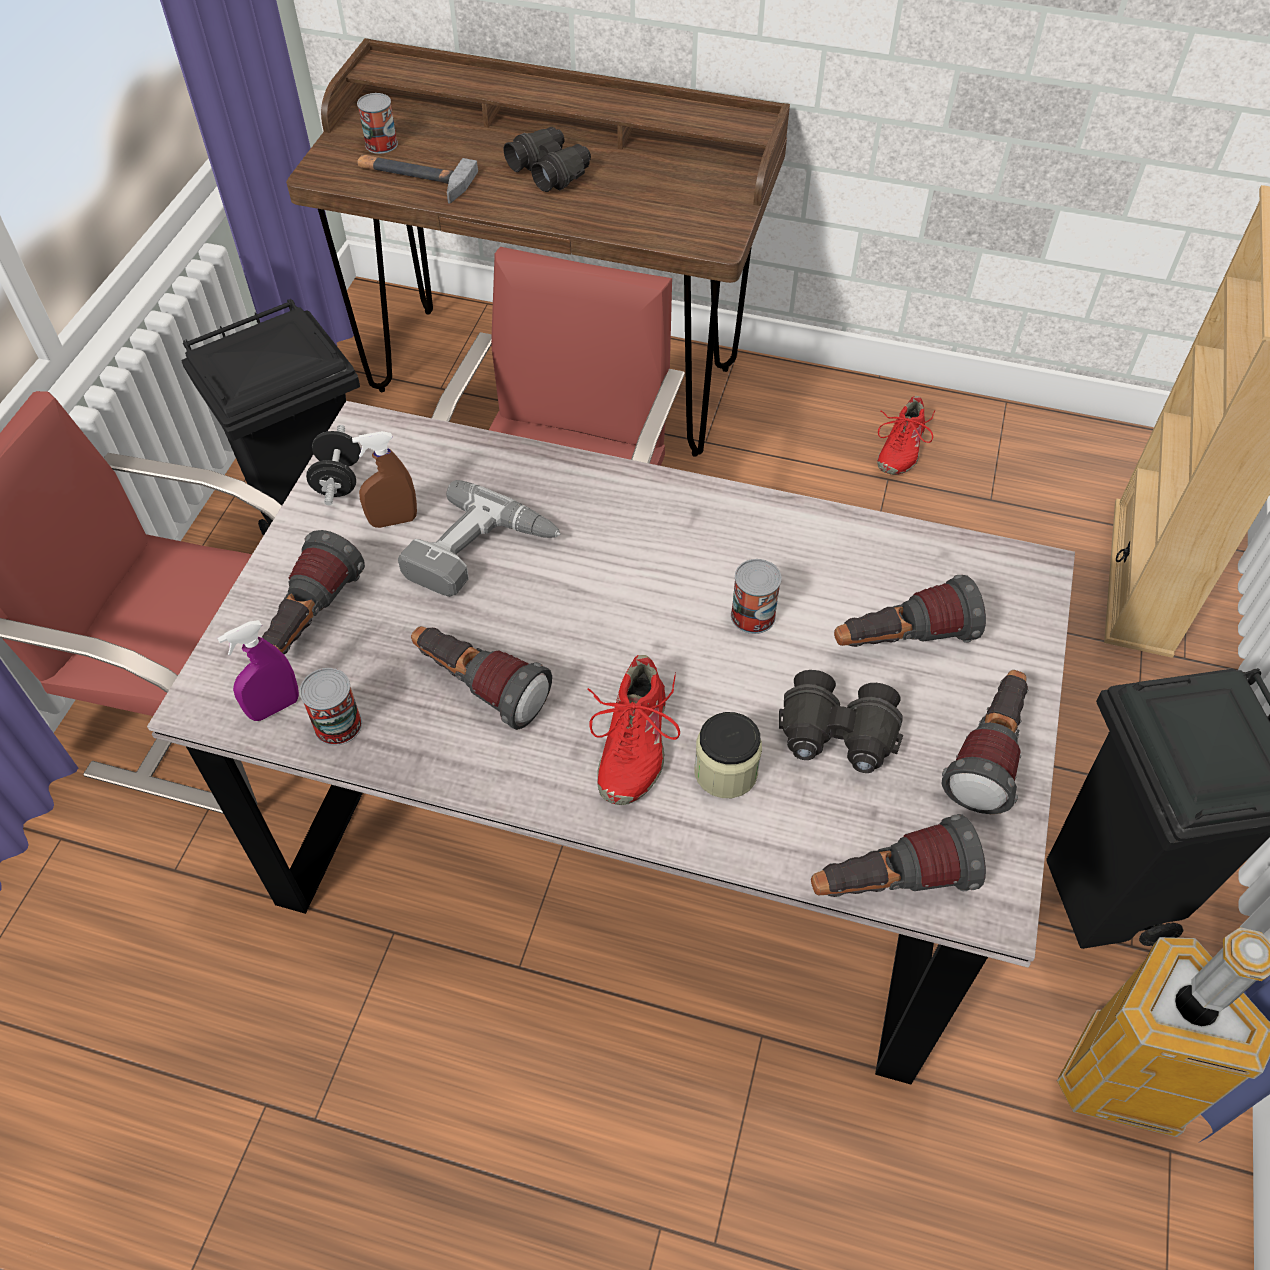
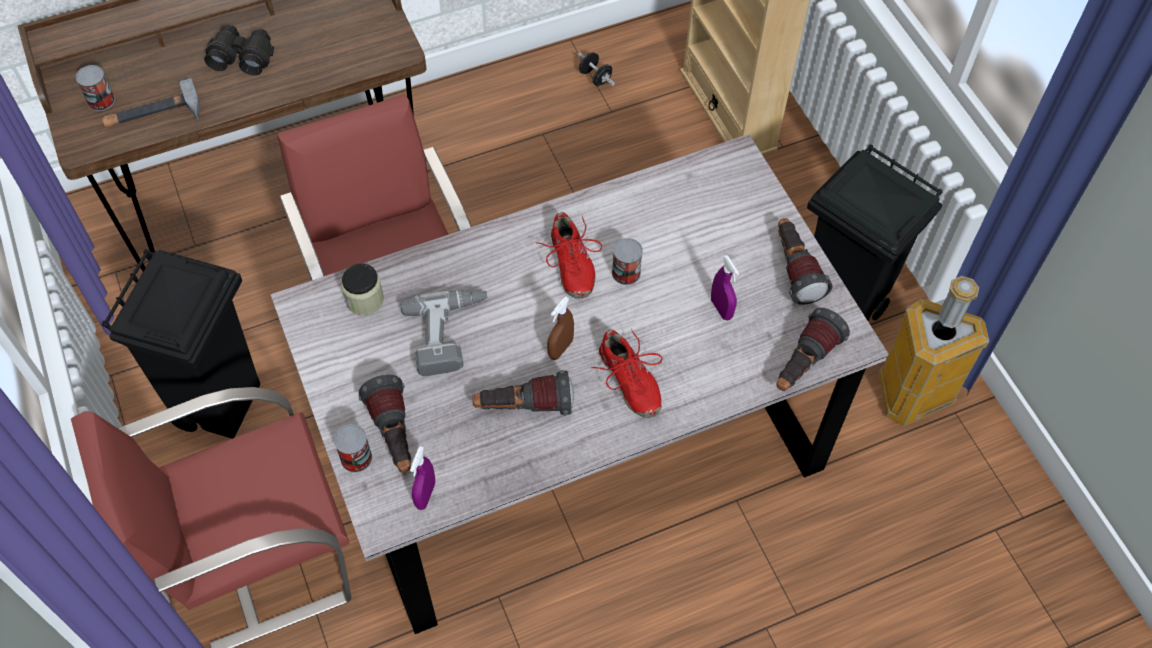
camera: 40 degrees left, 5 degrees up
(338, 480) = (321, 346): black dumbbell -> black dumbbell (595, 77)
(338, 725) = (470, 479): can -> can (356, 458)
(393, 521) = (380, 348): brown spray bottle -> brown spray bottle (560, 348)
(725, 771) = (685, 363): jar -> jar (364, 300)
(837, 736) = (721, 309): black binoculars -> purple spray bottle
(900, 449) = (533, 109): red shoe -> red shoe (570, 265)
(901, 641) = (708, 238): flashlight -> none

